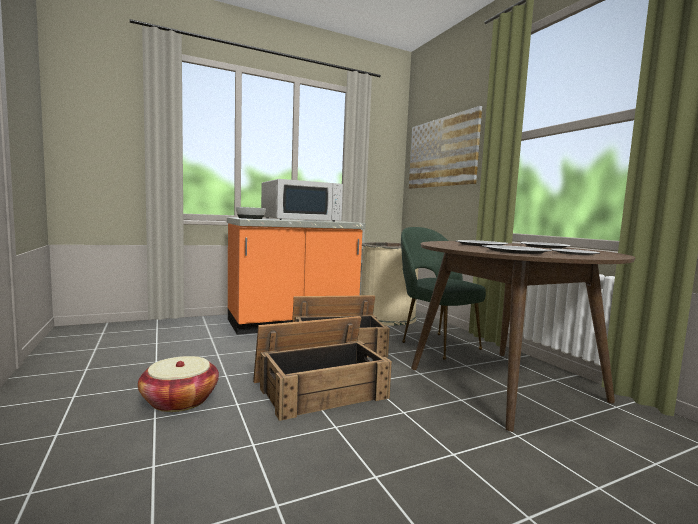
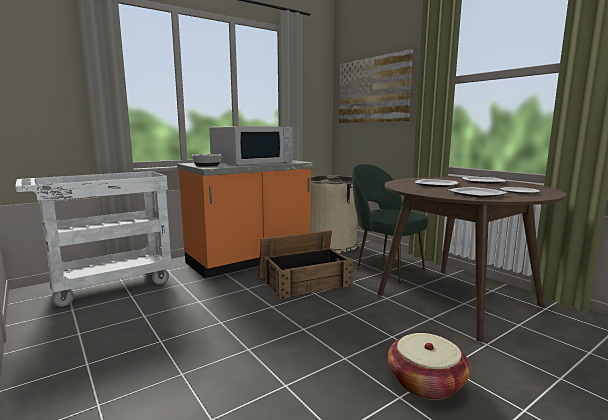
camera: 10 degrees left, 5 degrees up
(139, 334) = (107, 288): none -> white cart
(179, 400) = (194, 353): basket -> basket (426, 382)
(320, 389) = (312, 324): crate -> none

